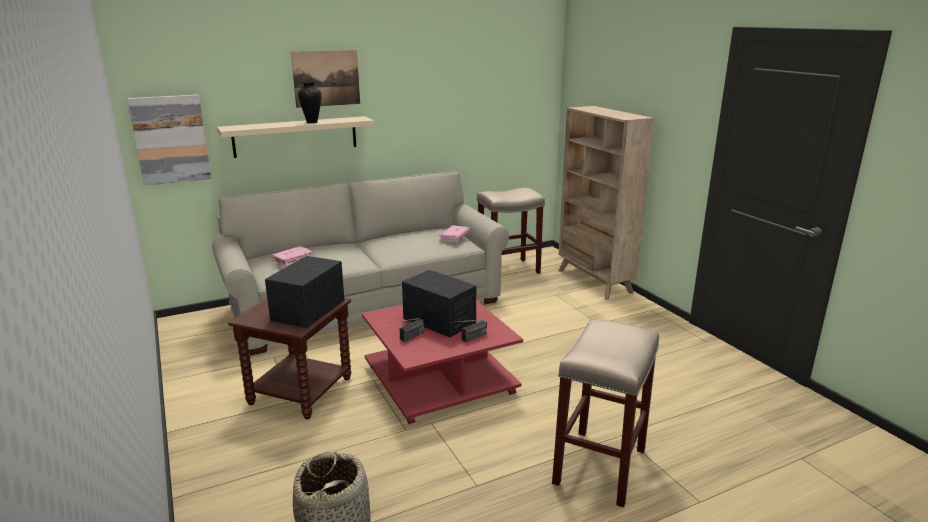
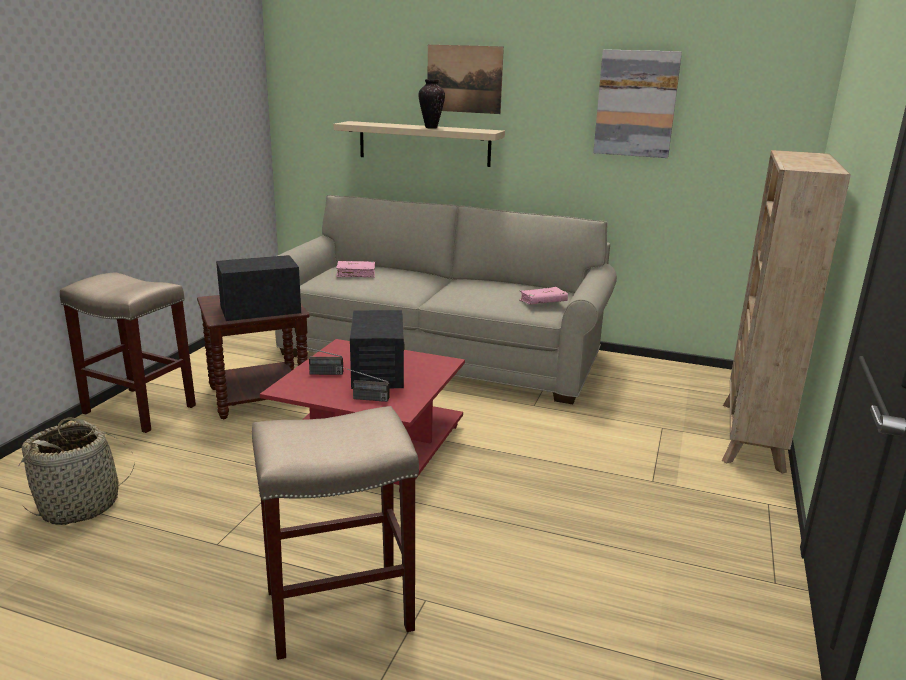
camera: 45 degrees right, 0 degrees up
(171, 139) = (308, 128): picture -> picture (636, 104)
(507, 270) = (656, 379): beige stool -> beige stool (138, 409)

